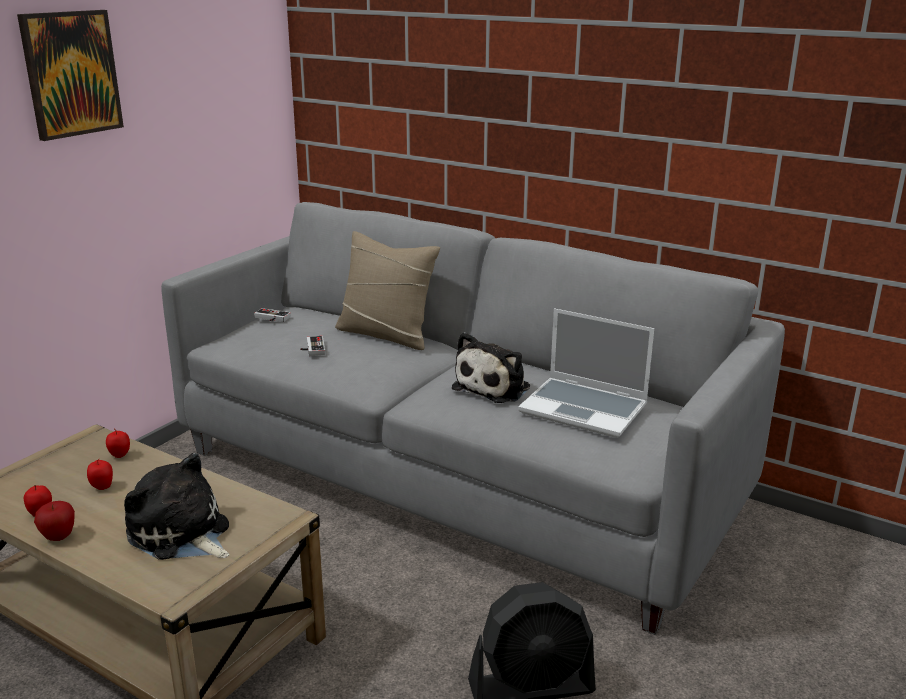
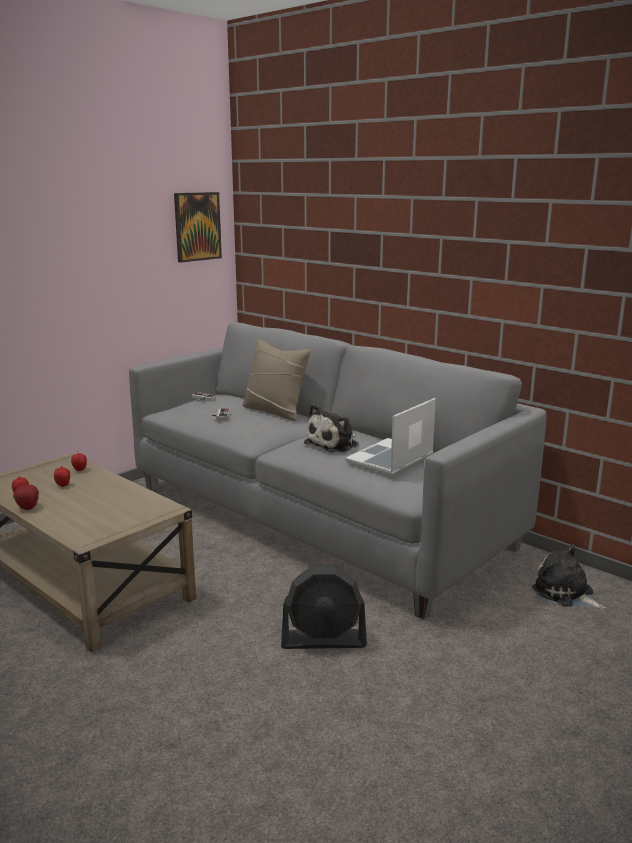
camera: 10 degrees right, 5 degrees down
(71, 74) = (78, 228): picture -> picture (197, 226)
(181, 534) = (101, 512): plush toy -> plush toy (565, 593)
(585, 409) = (390, 459): laptop -> laptop turned 90 degrees clockwise

